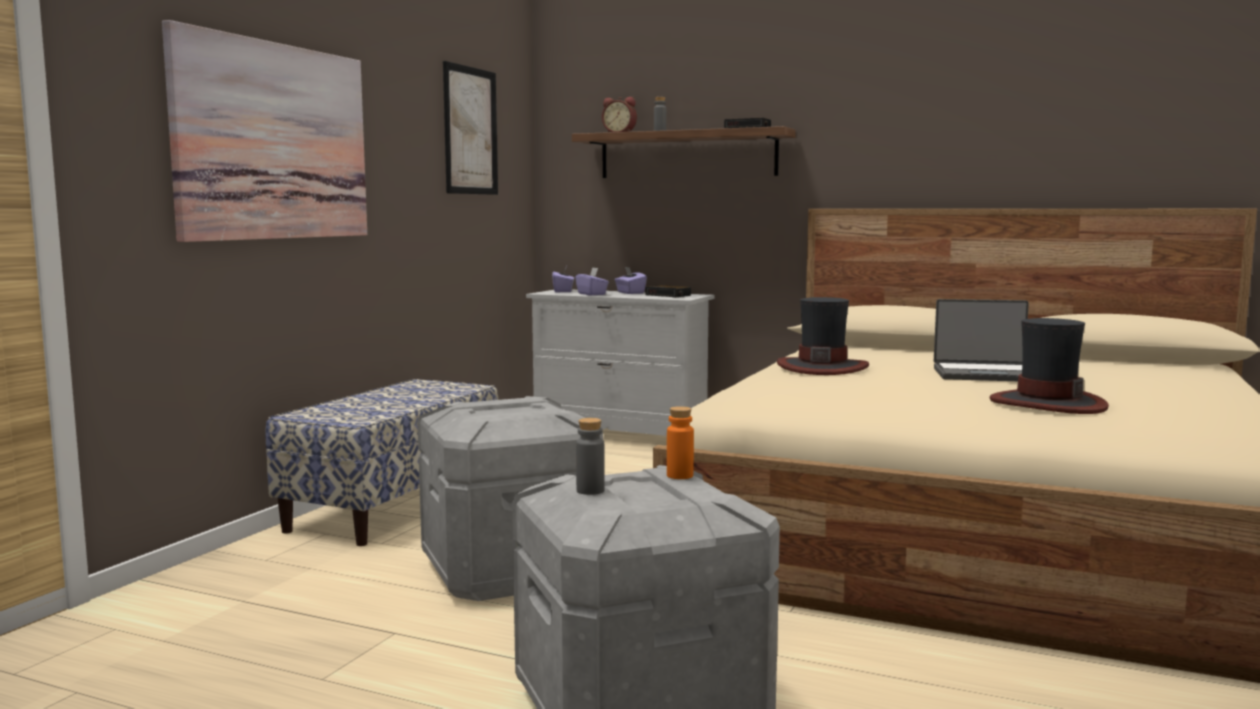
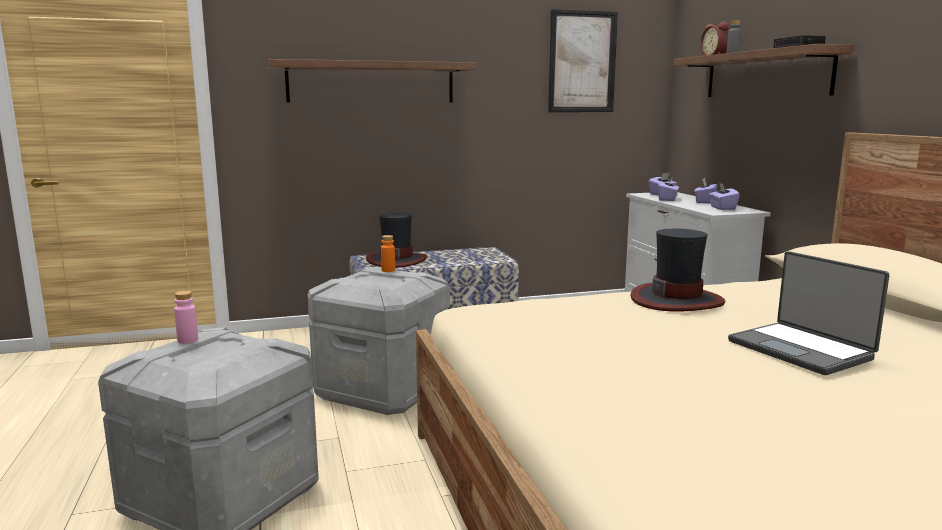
camera: 50 degrees right, 5 degrees up
(274, 142) = (371, 82): picture -> shelf
(590, 491) = (188, 340): grey bottle -> pink bottle
(668, 295) = (722, 208): alarm clock -> purple tissue box
(680, 475) = (248, 348): orange bottle -> orange bottle (388, 270)
(1046, 404) = (721, 399): hat -> hat (396, 260)

